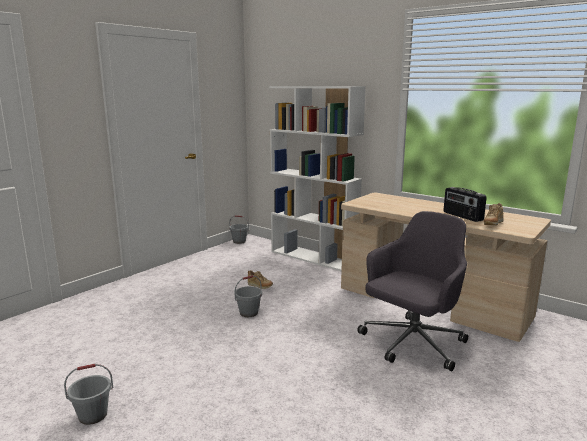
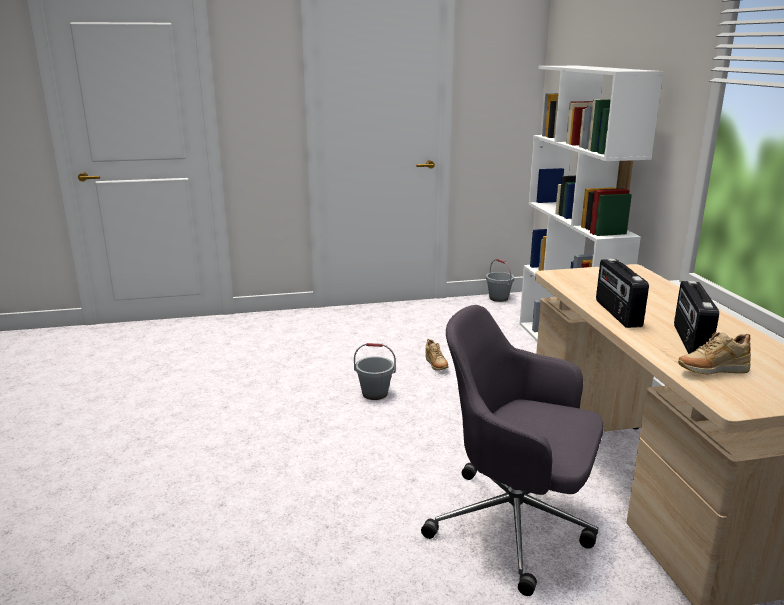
camera: 40 degrees right, 5 degrees up
(93, 415) = (107, 436): grey bucket -> none
(412, 344) = (515, 525): grey office chair -> grey office chair turned 150 degrees counterclockwise
(415, 213) = (617, 313): none -> radio

